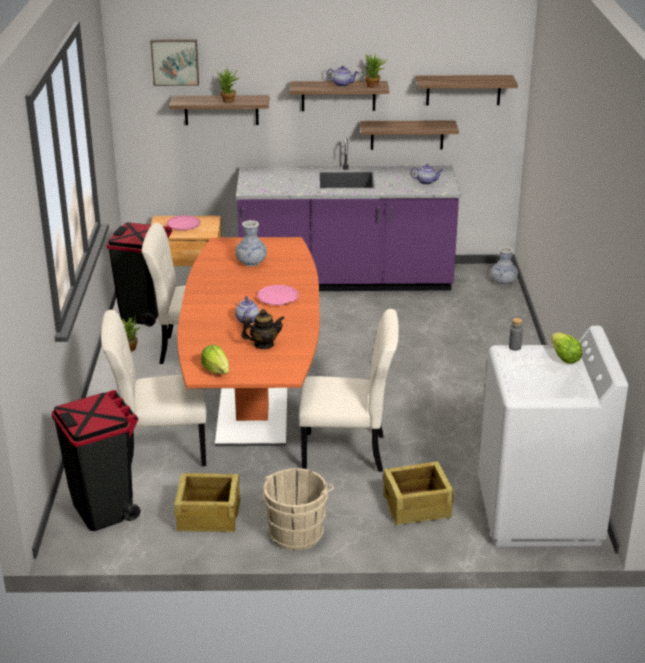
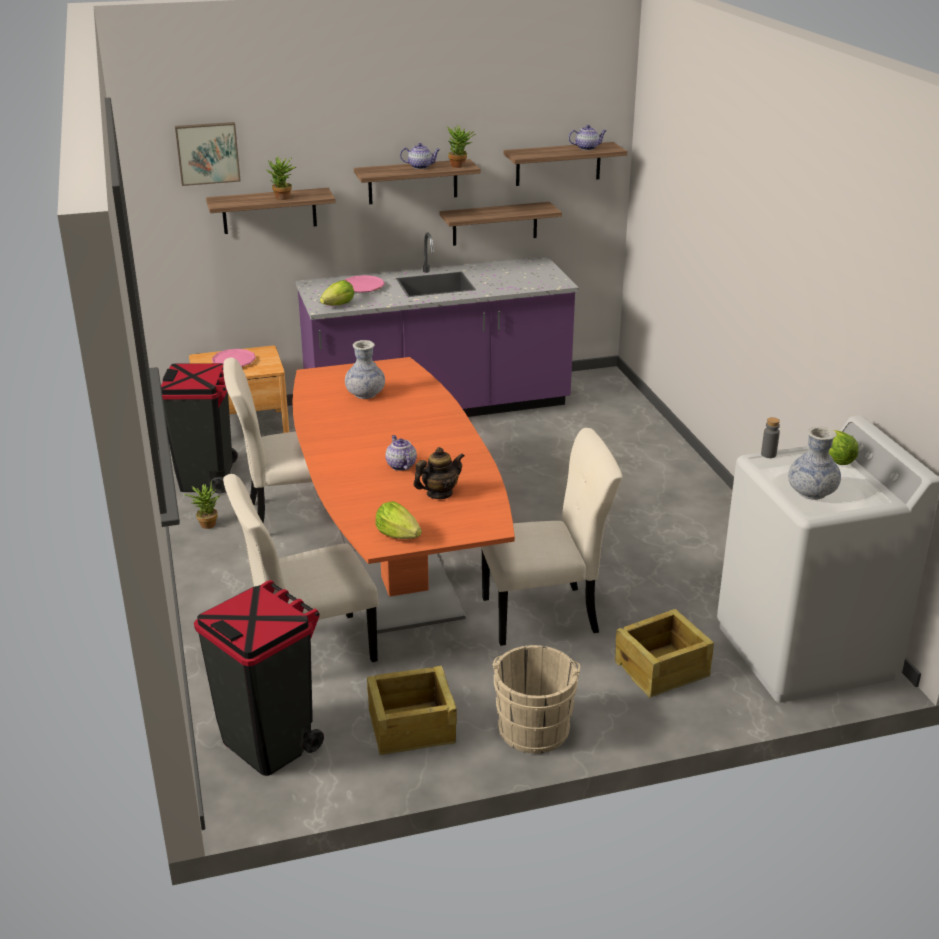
camera: 15 degrees left, 0 degrees up
(261, 190) = (338, 305): none -> lettuce
(278, 298) = (423, 433): pink plate -> pink plate (363, 287)
(426, 182) = (531, 277): teapot -> teapot (587, 148)
(503, 282) = (618, 388): vase -> vase (811, 493)

